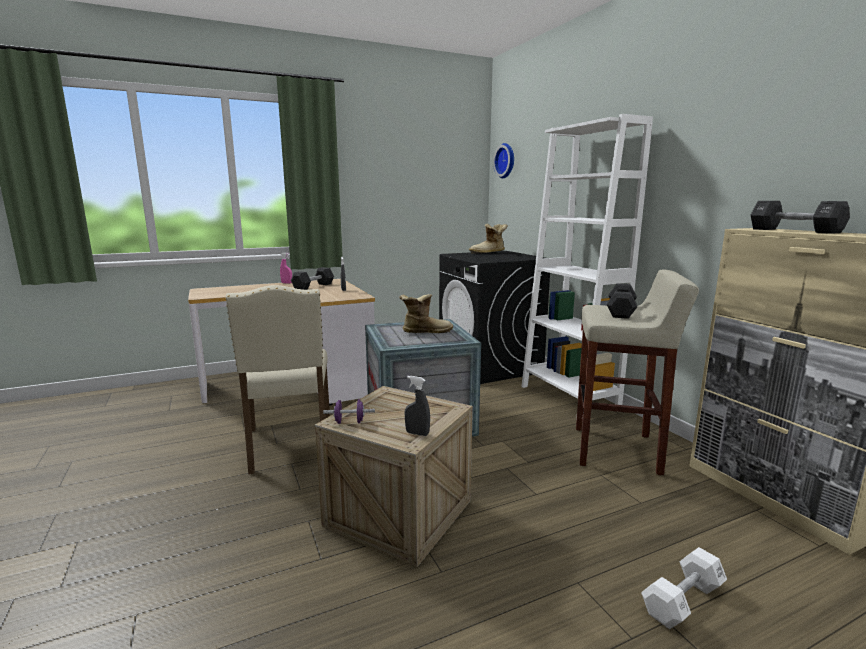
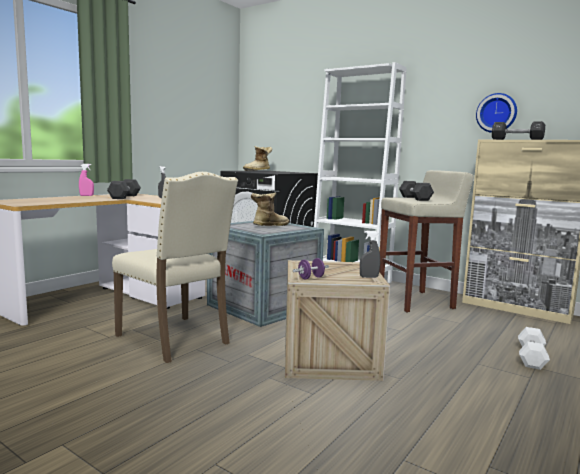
camera: 30 degrees left, 5 degrees down
(506, 161) = (260, 95): wall clock -> wall clock (496, 113)

